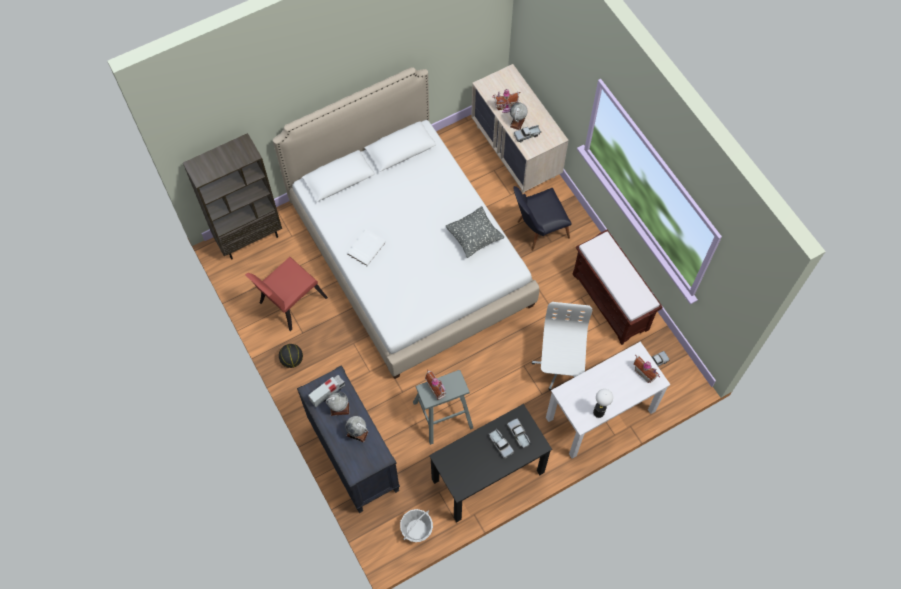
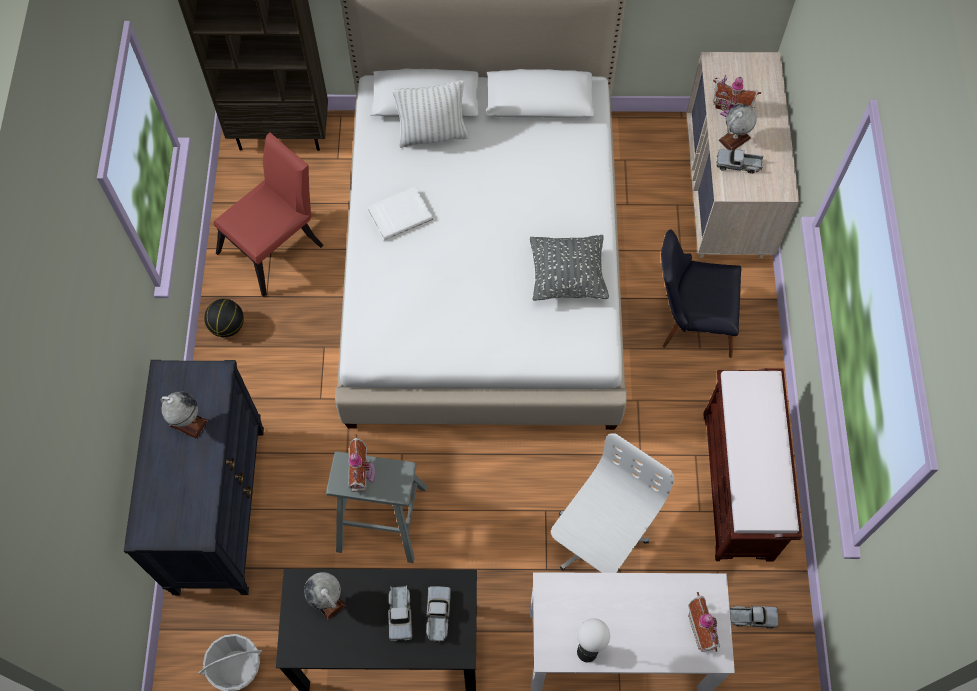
camera: 30 degrees right, 0 degrees up
(289, 302) = (276, 246): red chair -> red chair turned 150 degrees clockwise
(328, 393) = (188, 390): toy truck -> none
(355, 196) = (433, 134): none -> white pillow
(357, 433) = (188, 475): globe -> globe (327, 600)

